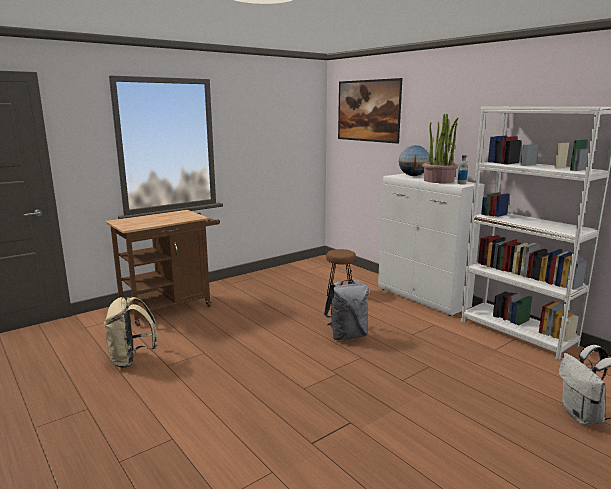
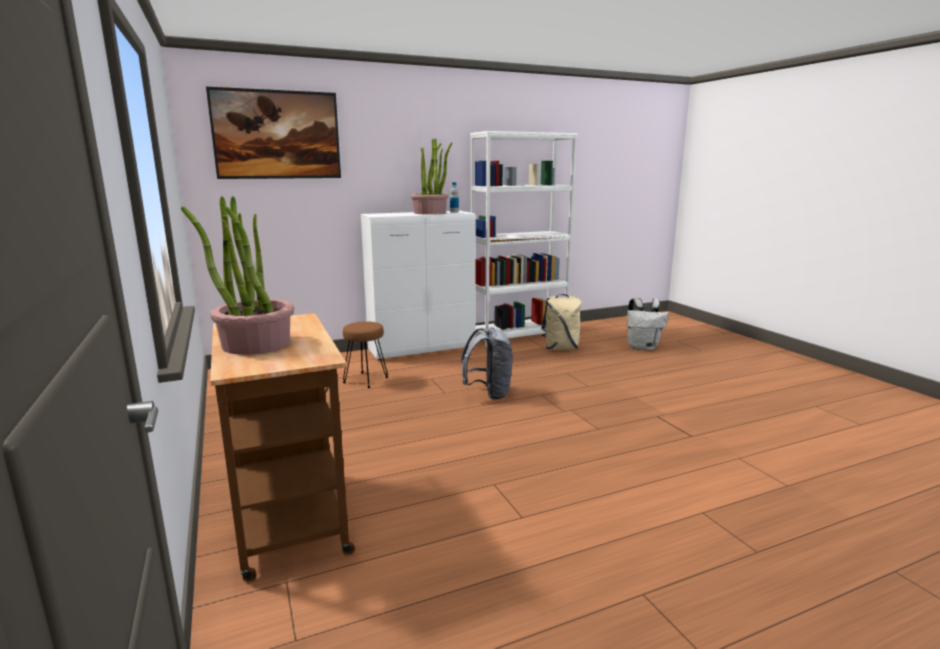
camera: 75 degrees left, 0 degrees up
(132, 359) = (490, 554): beige backpack -> beige backpack (560, 348)
(151, 218) = (255, 344): none -> potted plant
(413, 176) = (386, 213): globe -> none

